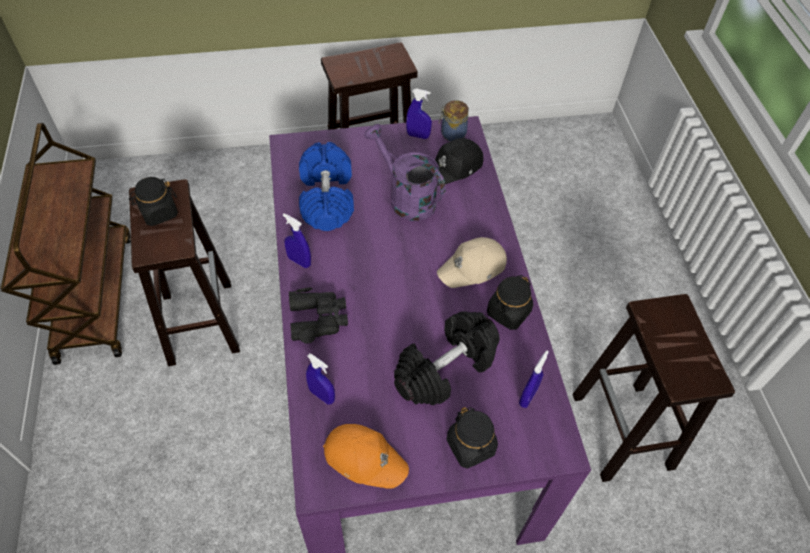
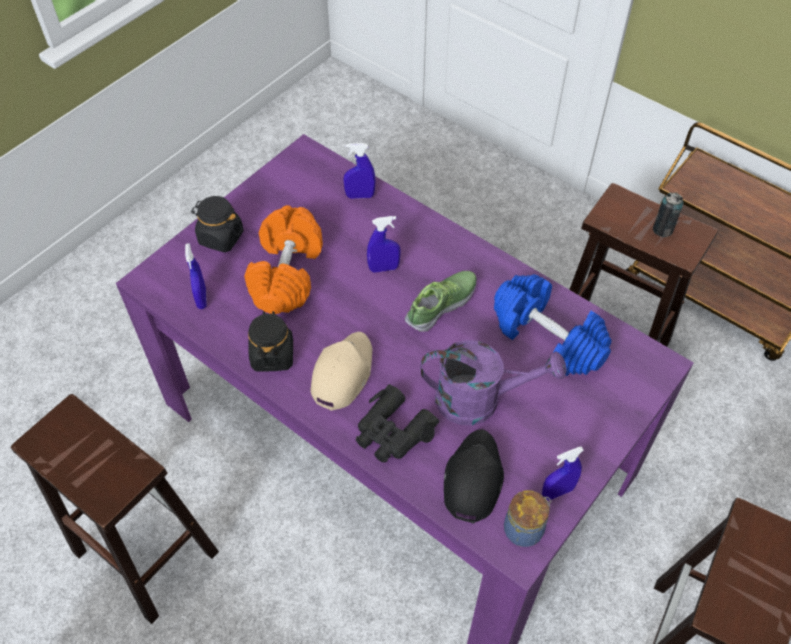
camera: 140 degrees right, 0 degrees up
(159, 213) = (662, 229): black jar -> can
(299, 261) = (494, 267): blue spray bottle -> blue spray bottle (384, 268)
(318, 318) = (424, 238): black binoculars -> black binoculars (393, 432)
(364, 263) = (441, 305): none -> shoe
(364, 458) = (290, 184): orange cap -> none
(445, 369) = (286, 273): black dumbbell -> orange dumbbell

